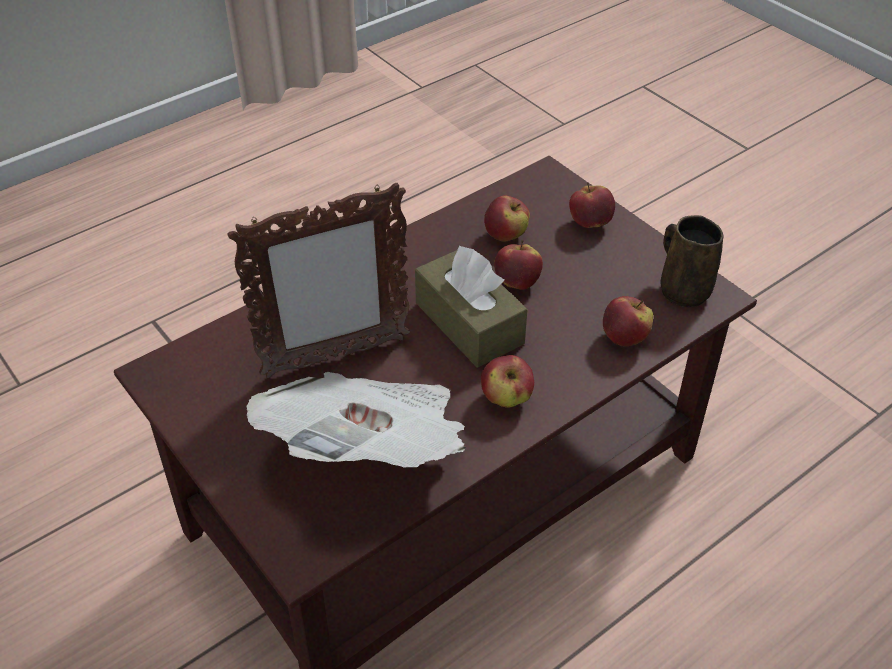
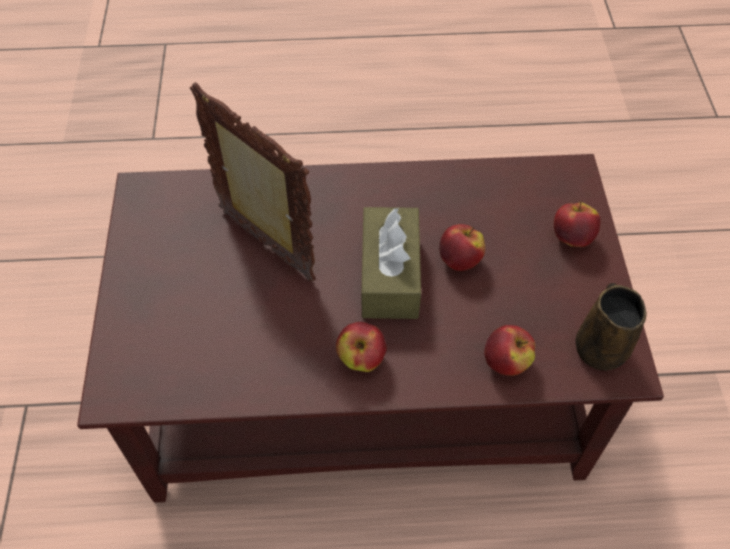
camera: 35 degrees right, 10 degrees up
(334, 357) = (266, 247): picture frame -> picture frame turned 150 degrees counterclockwise
(371, 451) = (227, 341): newspaper -> none
(506, 235) = (488, 212): apple -> none

